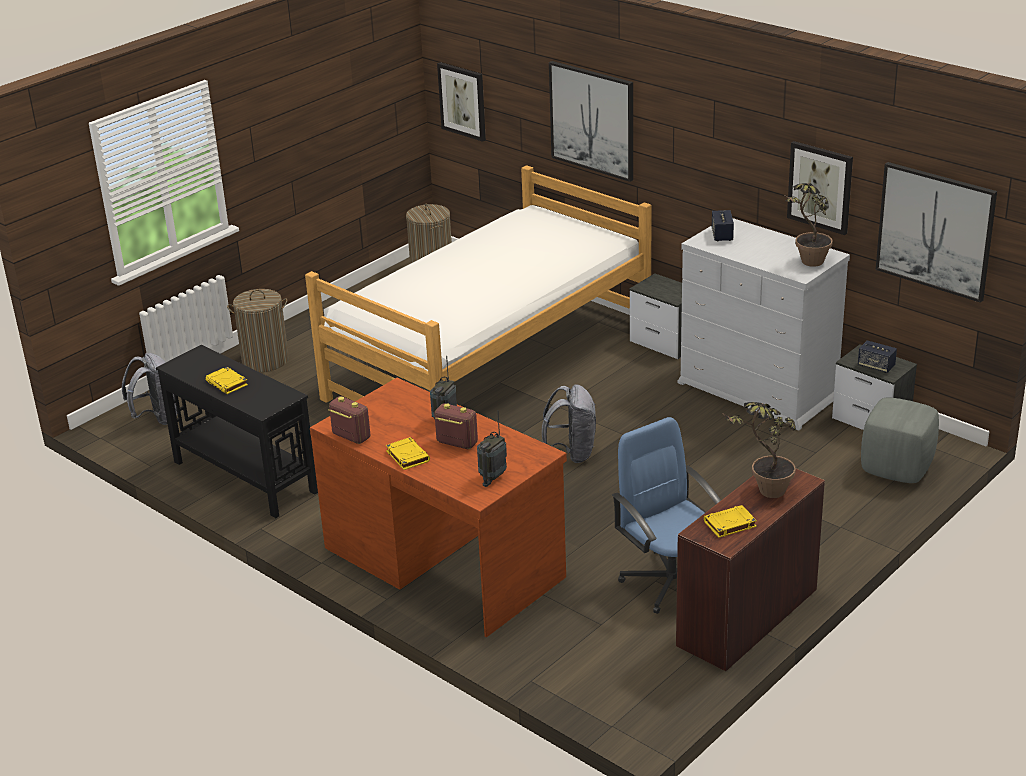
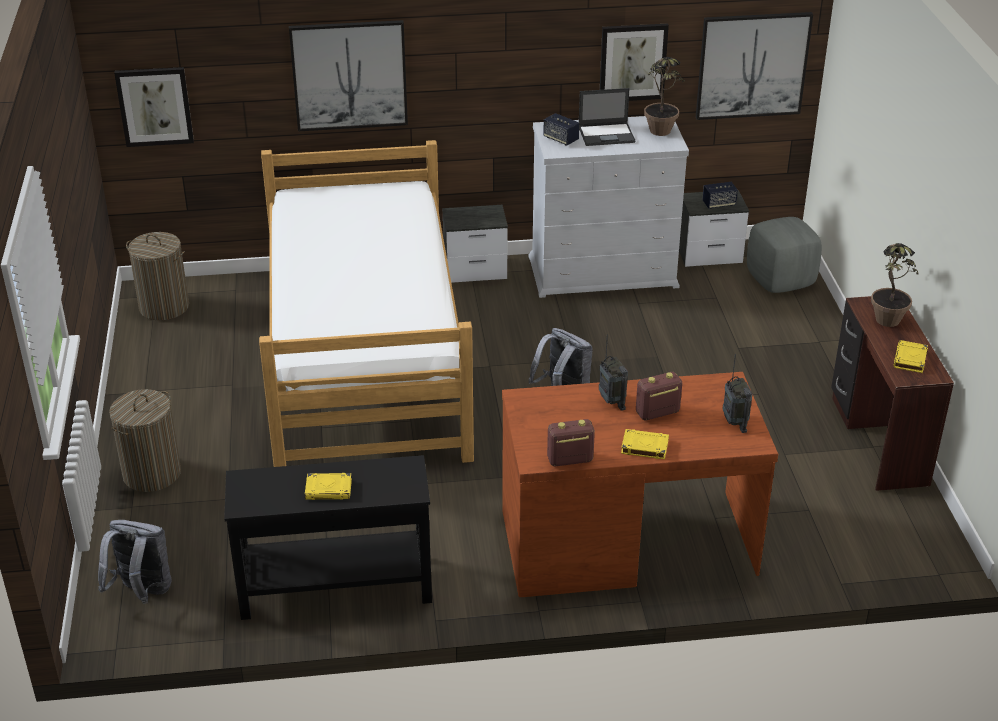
camera: 50 degrees left, 5 degrees up
(671, 581) = (793, 447): blue office chair -> none
(764, 247) = (607, 134): none -> laptop

